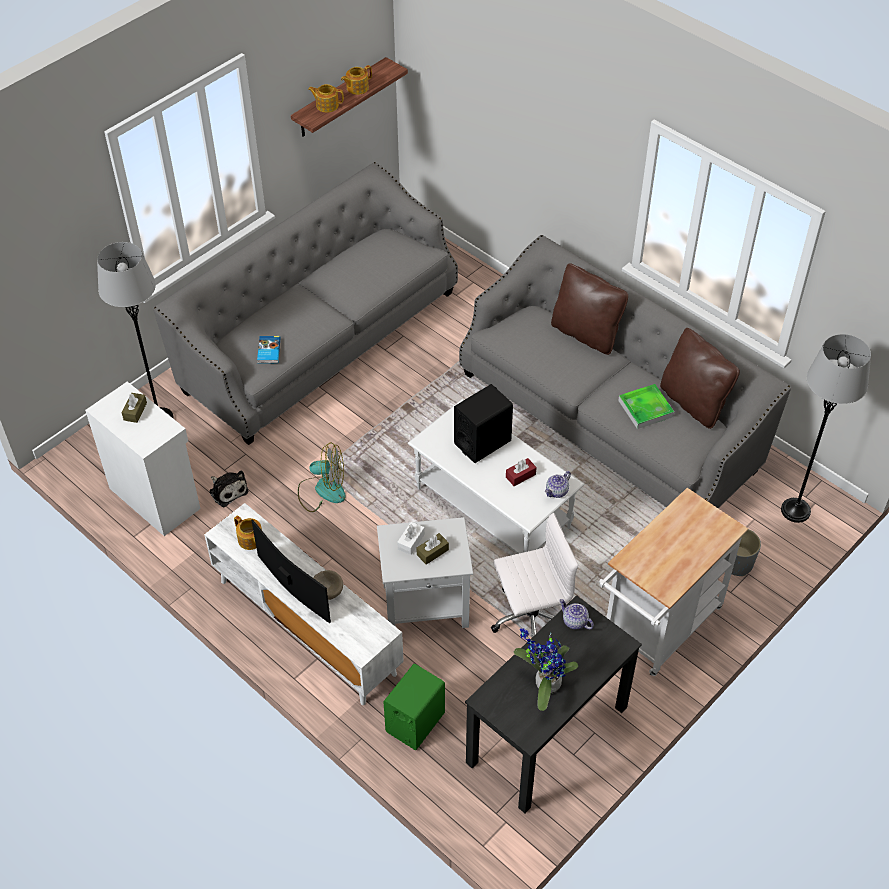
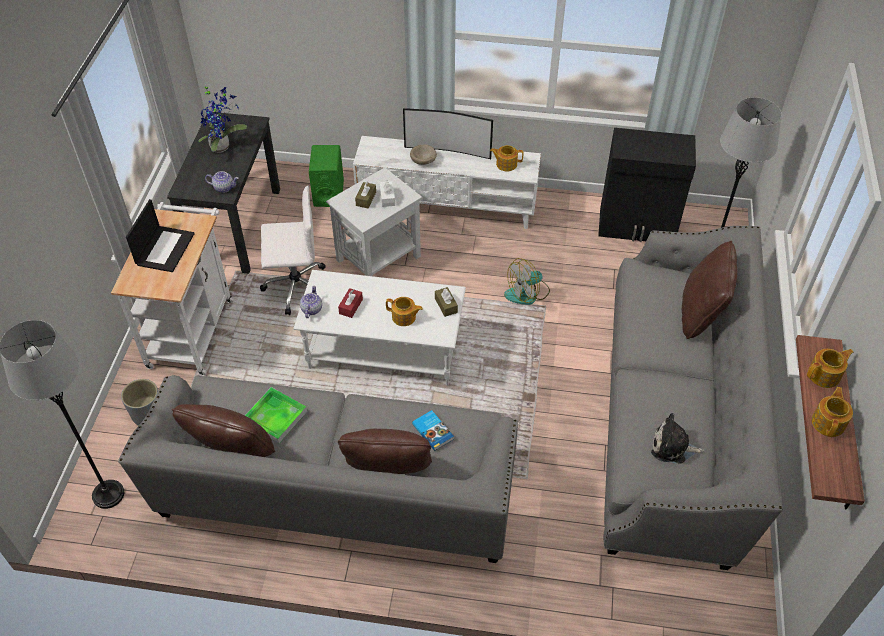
camera: 145 degrees right, 0 degrees up
(135, 411) = (660, 150): brown tissue box -> brown tissue box (446, 305)
(155, 497) = (637, 227): white cabinet -> black cabinet
(227, 490) = (594, 257): plush toy -> plush toy (672, 447)
(254, 317) = (701, 314): none -> brown pillow
(268, 351) = (651, 289): book -> book (433, 431)
(482, 442) = (404, 317): black speaker -> teapot
(529, 620) = (295, 286): white office chair -> white office chair turned 135 degrees counterclockwise
(677, 549) = (165, 248): none -> laptop

